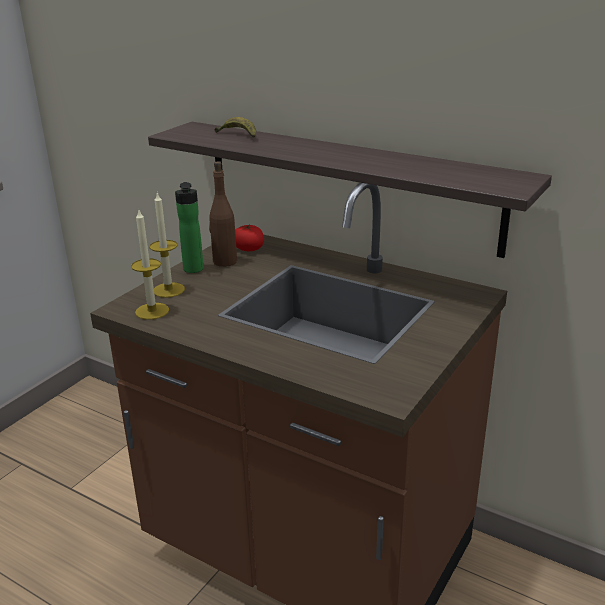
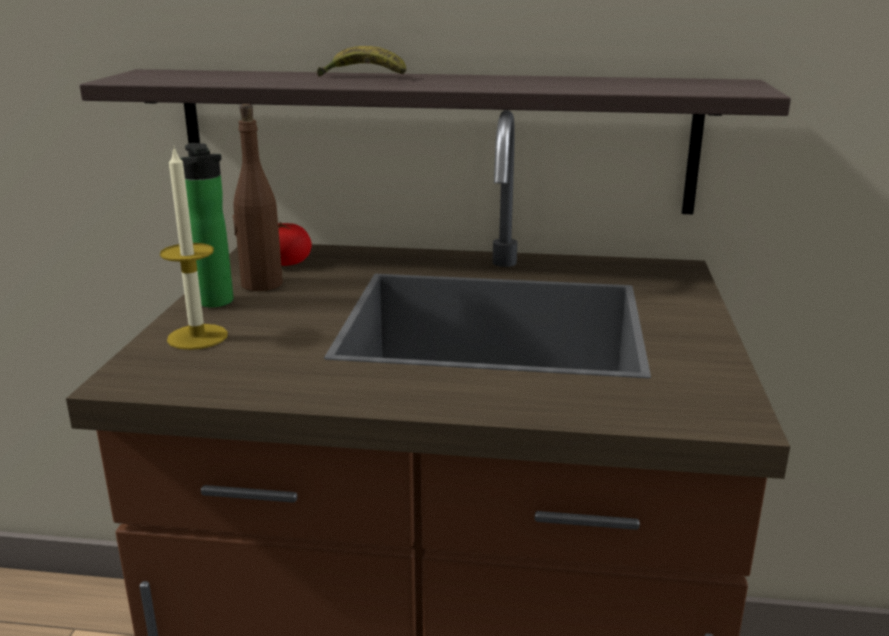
camera: 25 degrees left, 5 degrees down
(152, 311) = (195, 373): candle -> none
(238, 135) = (244, 75): banana -> banana (363, 76)

